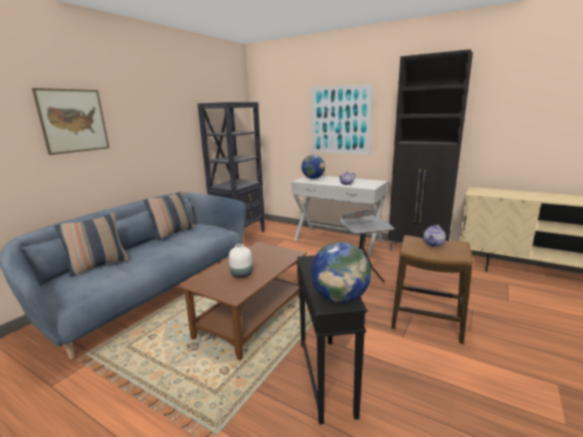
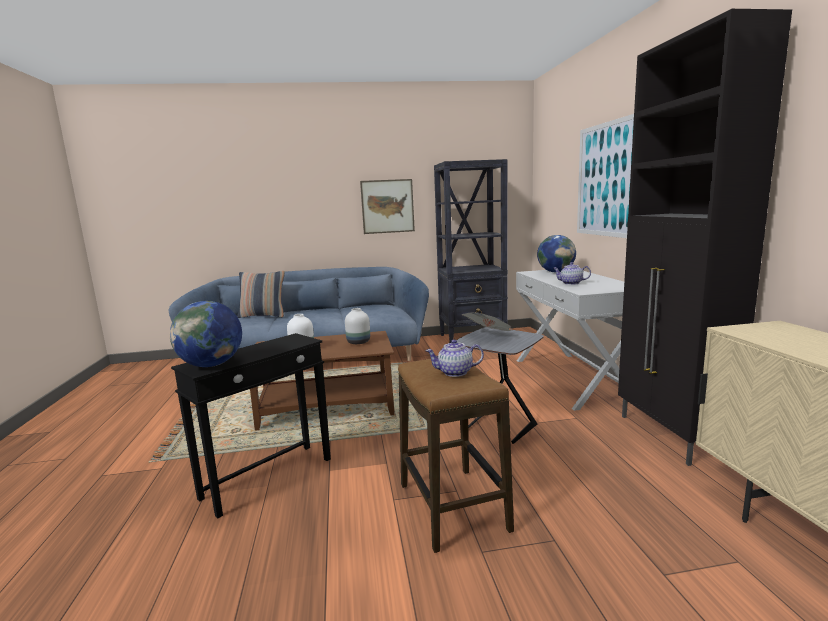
camera: 50 degrees right, 5 degrees down
(74, 121) = (286, 186): picture -> picture (387, 206)
(173, 233) = (354, 307): pillow -> none
(267, 255) = (359, 342): none -> white vase

